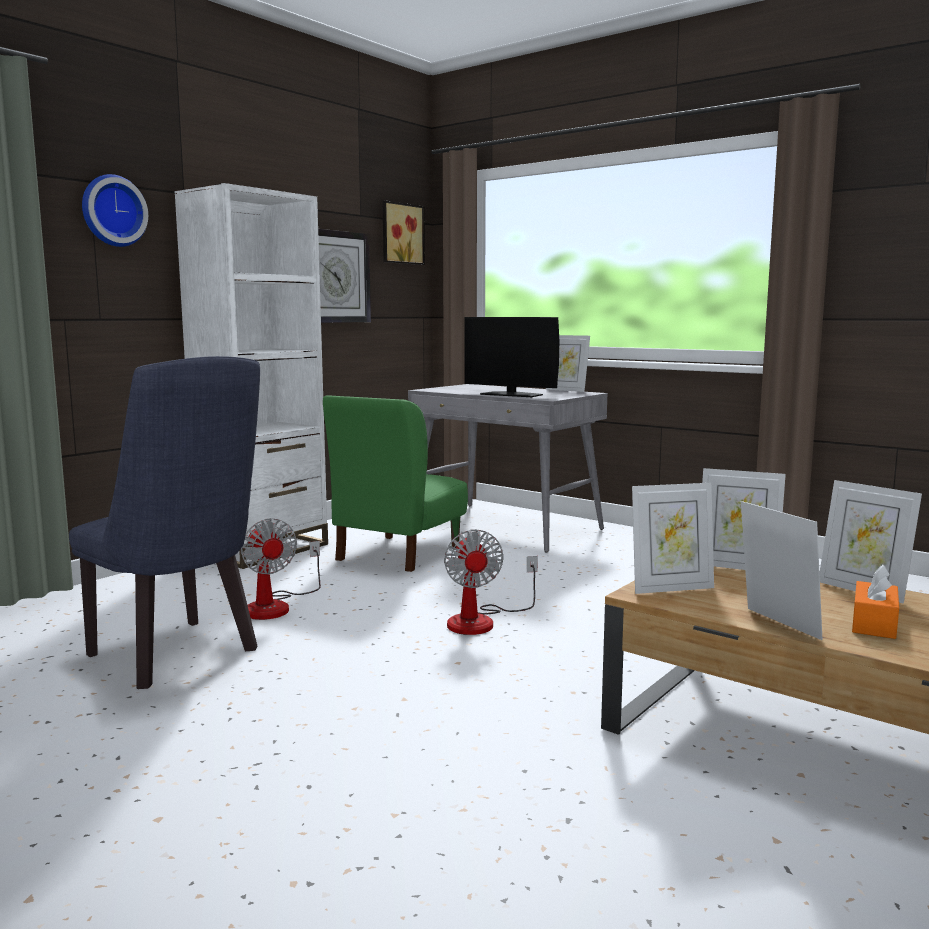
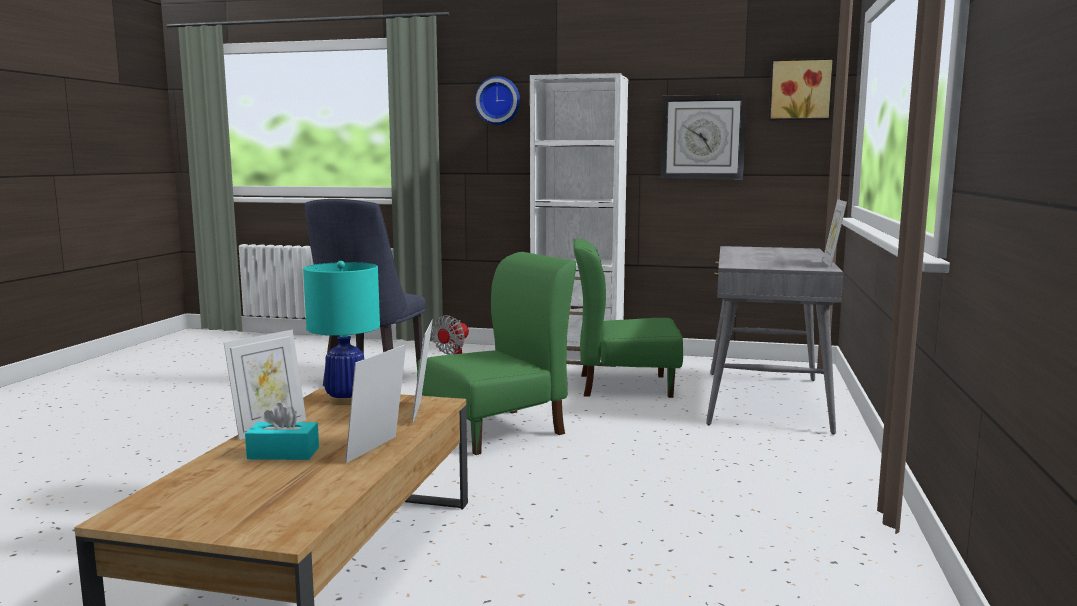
camera: 65 degrees right, 0 degrees up
(482, 621) = (497, 431): fan -> green chair
(511, 394) = (745, 259): monitor -> none
(671, 588) = (347, 400): picture frame -> turquoise table lamp
(874, 623) = (283, 453): orange tissue box -> turquoise tissue box

